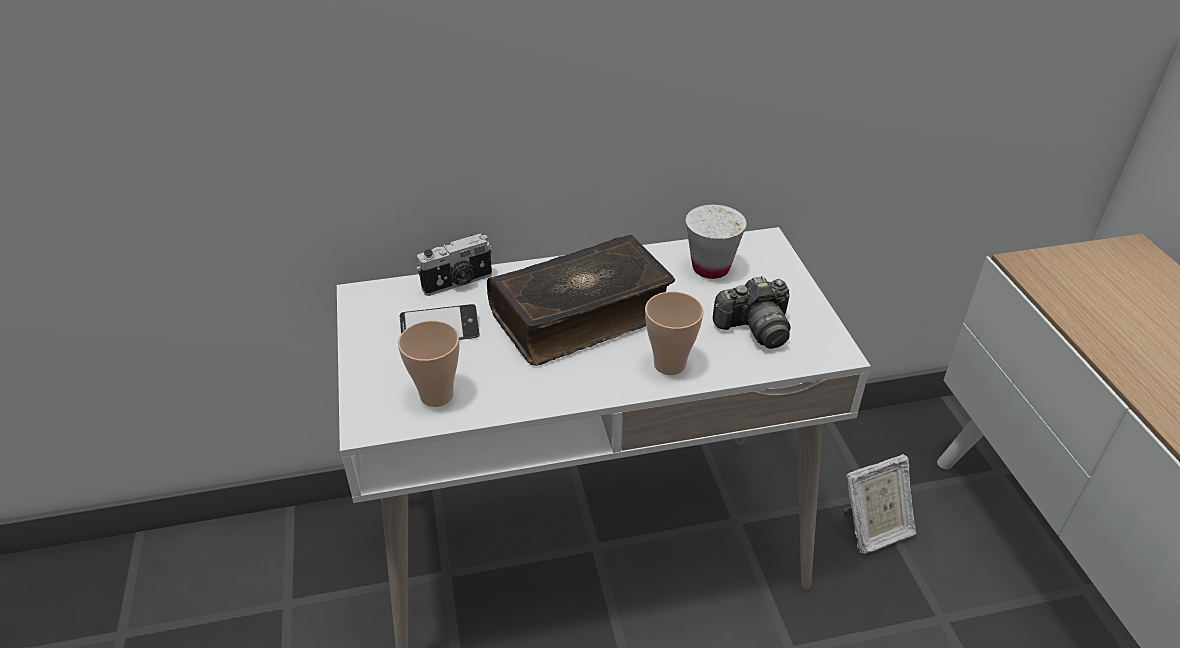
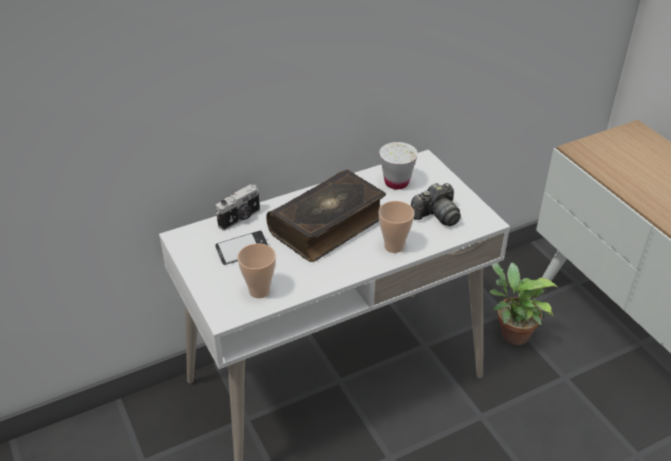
camera: 15 degrees left, 0 degrees up
(873, 529) = (511, 333): picture frame -> potted plant

